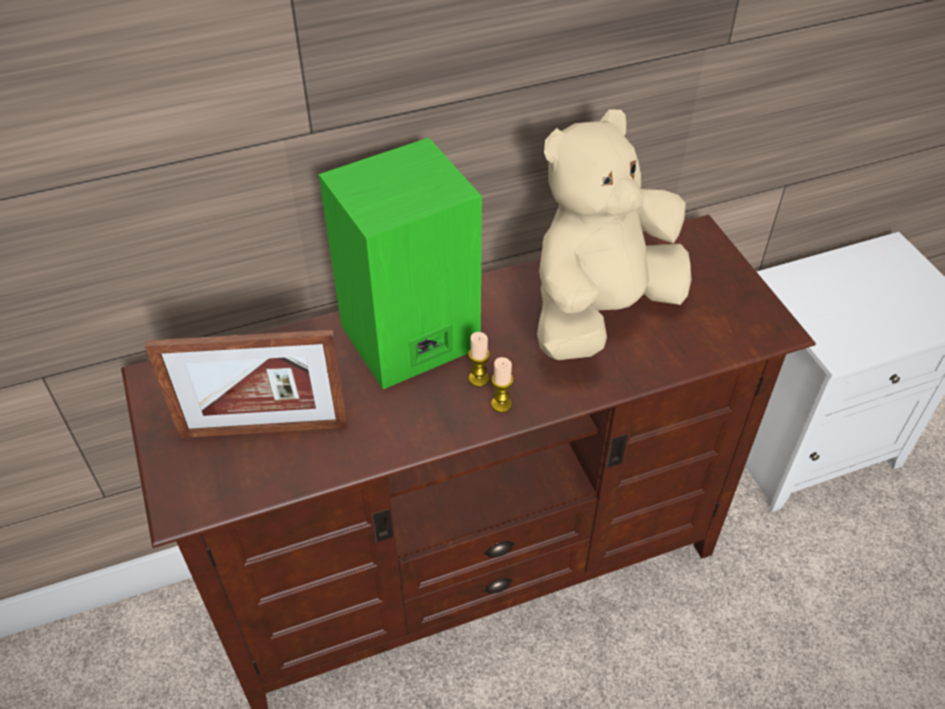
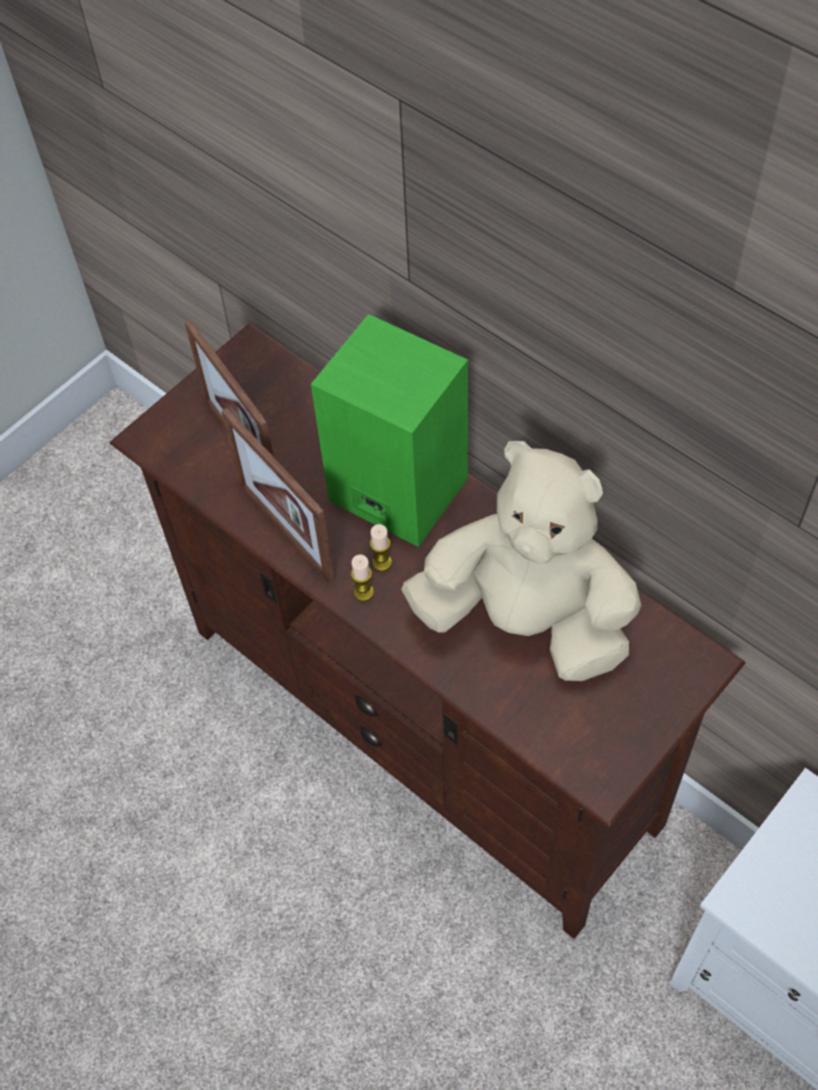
camera: 65 degrees right, 10 degrees up
(391, 434) = (286, 531): none -> picture frame

